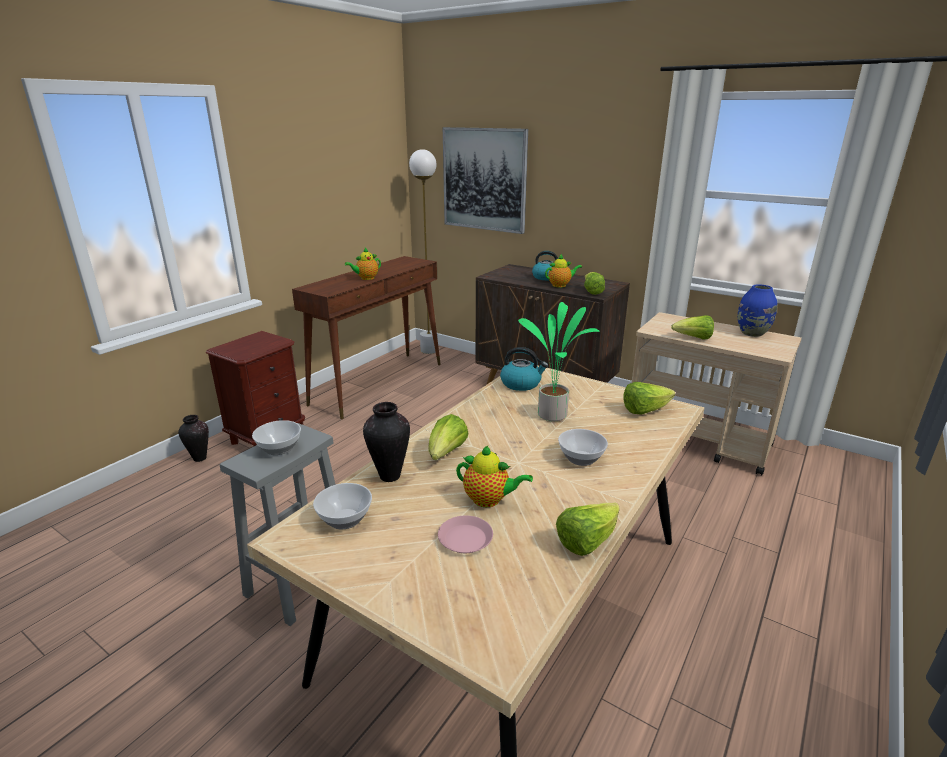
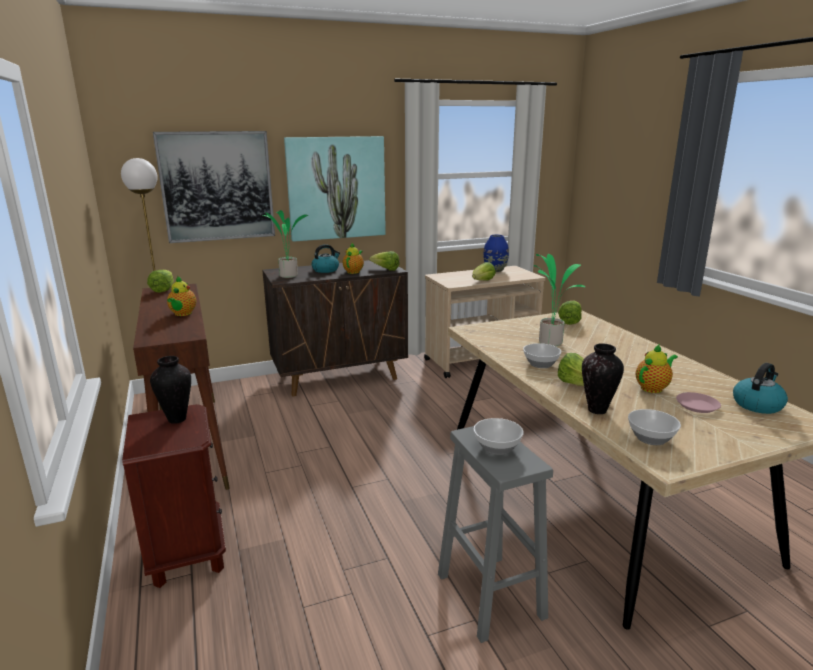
camera: 55 degrees left, 5 degrees down
(199, 458) = (152, 626): vase -> vase (176, 419)
(505, 273) = (287, 276): none -> potted plant
(521, 383) = (489, 337): kettle -> kettle (757, 404)
(580, 458) = (617, 352): bowl -> bowl (540, 364)
(586, 541) = (714, 376): lettuce -> lettuce (163, 290)
(587, 194) = (336, 188): none -> picture

